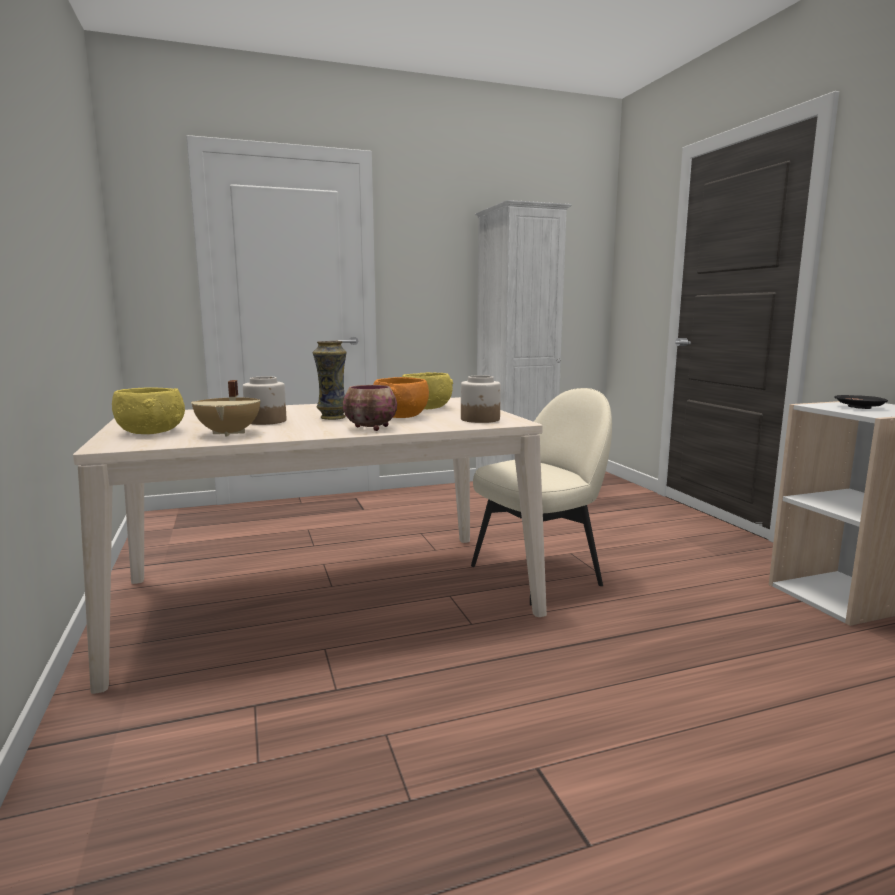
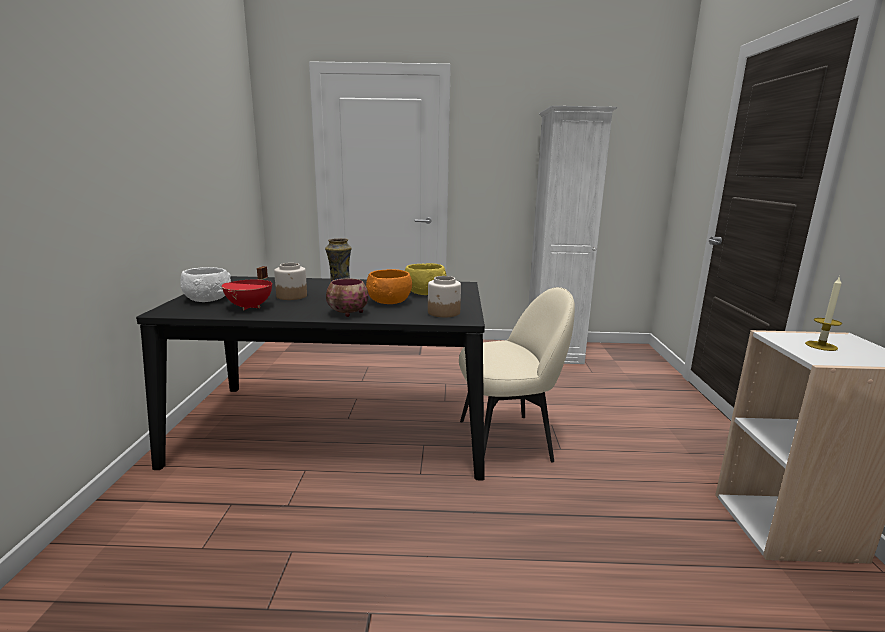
camera: 20 degrees right, 5 degrees up
(151, 432) = (208, 299): yellow bowl -> white bowl
(230, 433) = (250, 307): beige cooking pot -> red cooking pot
(327, 596) = (338, 427): beige dining table -> black dining table
(859, 407) = (821, 346): black plate -> candle

